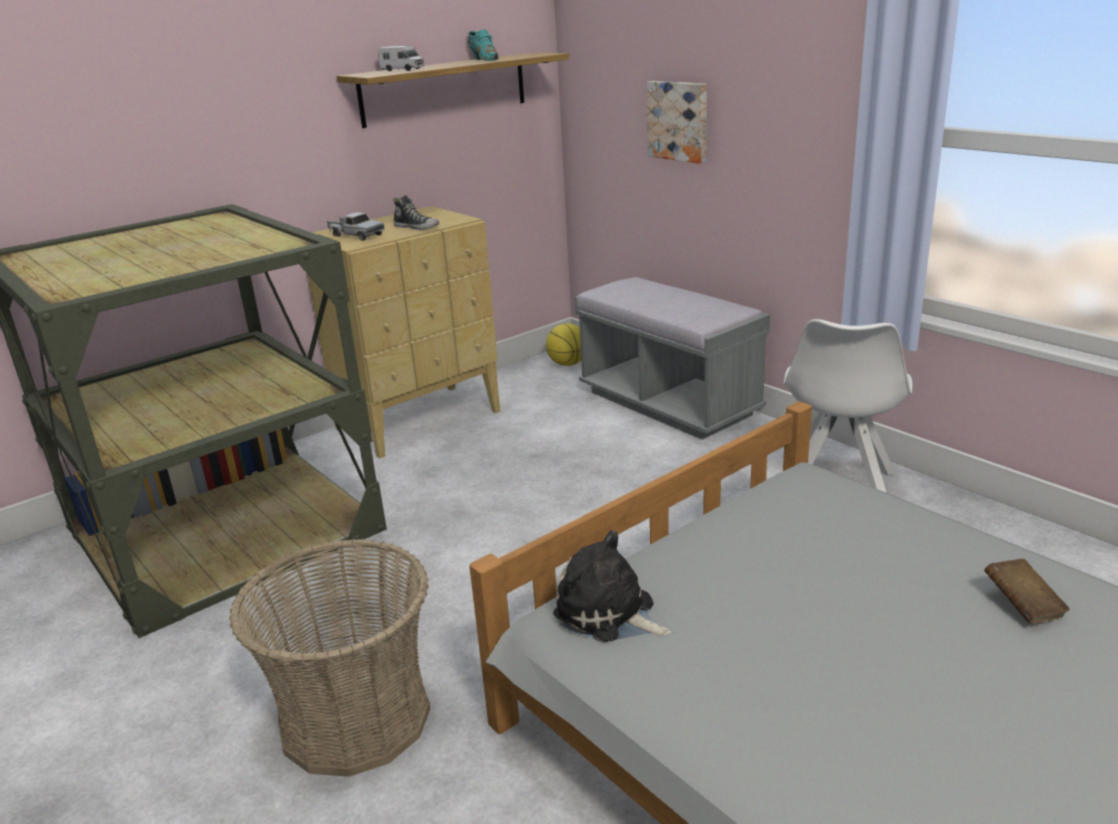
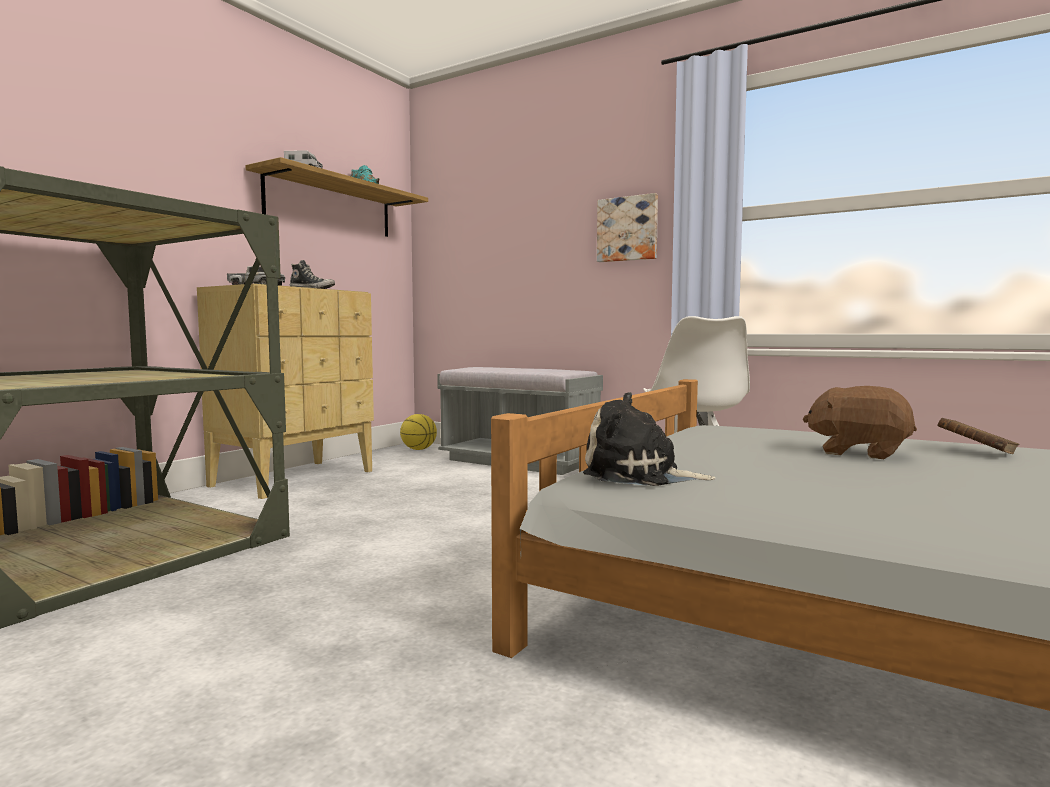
camera: 20 degrees left, 20 degrees down
(355, 718) = (314, 670): basket -> none
(679, 121) = (519, 240): picture -> picture (628, 229)
(881, 588) = (858, 453): none -> brown plush toy

